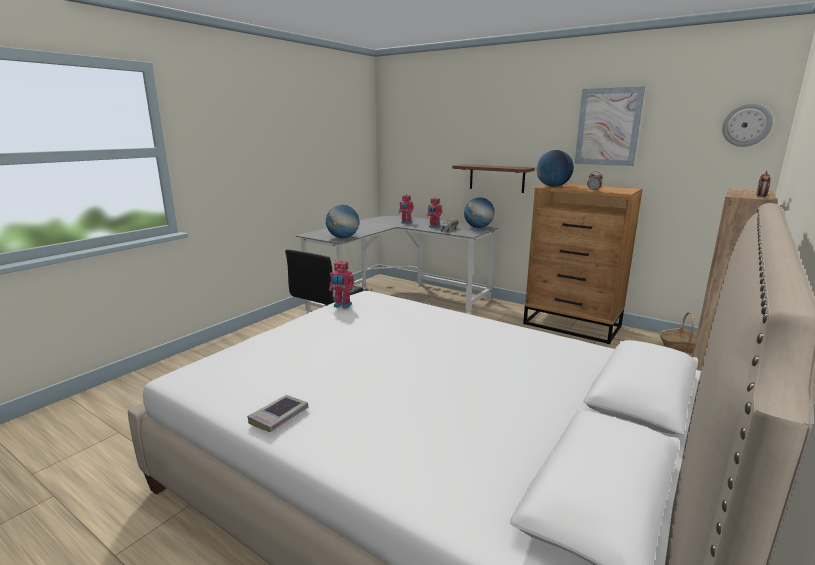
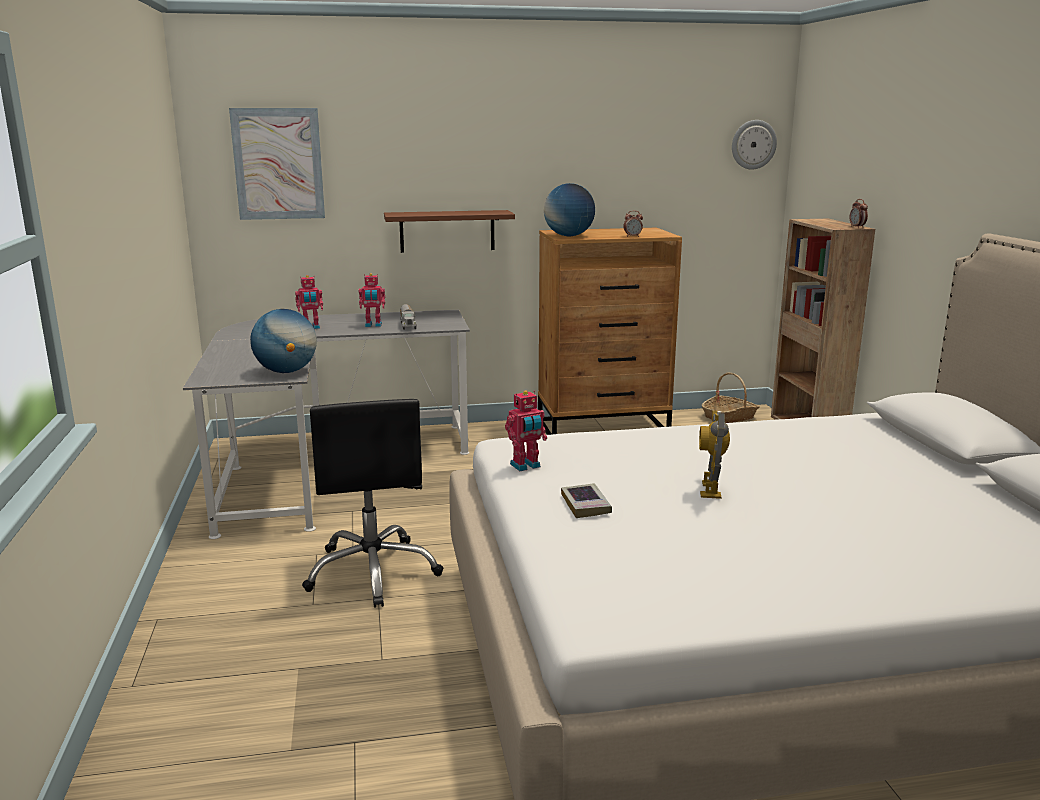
camera: 45 degrees left, 0 degrees up
(279, 417) = (807, 593): book -> book (585, 505)
(386, 349) = (710, 490): none -> toy robot
(478, 227) = (435, 314): globe -> none
(608, 127) = (605, 148): picture -> picture (278, 164)

